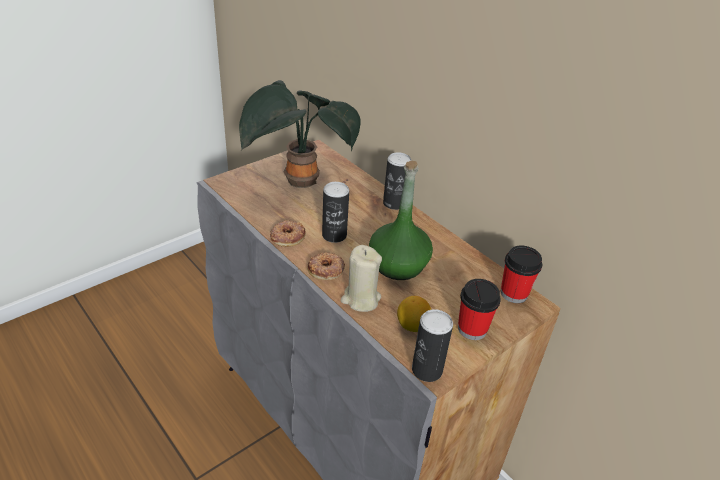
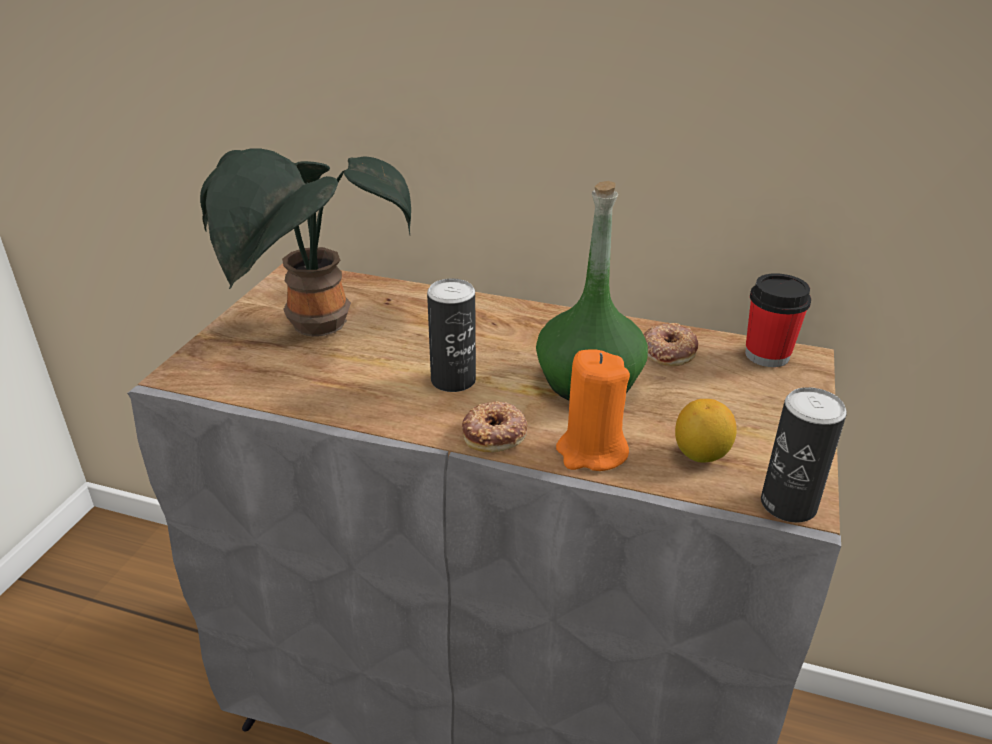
camera: 30 degrees left, 5 degrees down
(287, 236) = (381, 411): donut -> donut (668, 350)
(360, 299) = (591, 451): beige candle -> orange candle
(394, 203) = (491, 305): can -> none
(472, 329) = (775, 421): cup -> none

